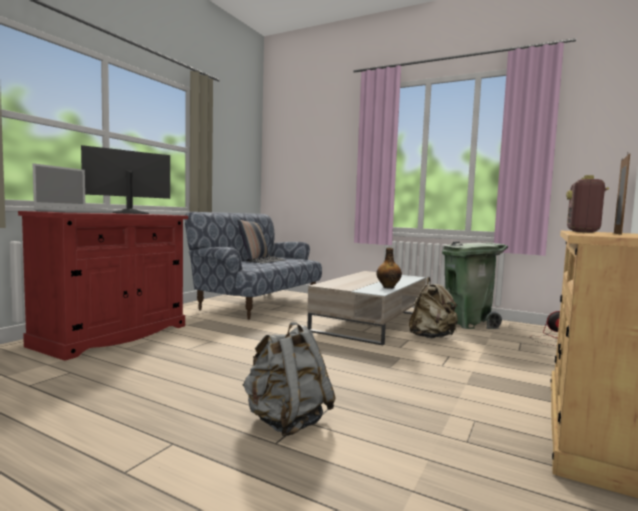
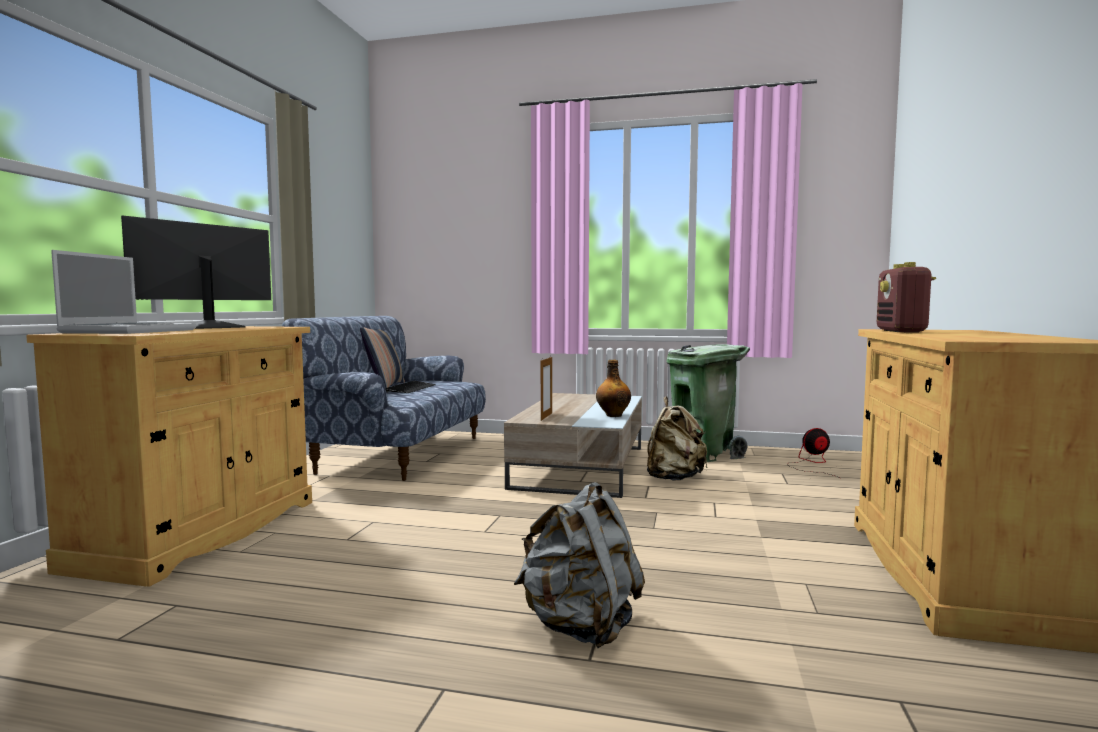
camera: 15 degrees left, 0 degrees up
(113, 335) = (201, 533): red cabinet -> beige cabinet
(617, 233) = (952, 333): picture frame -> picture frame (546, 416)

